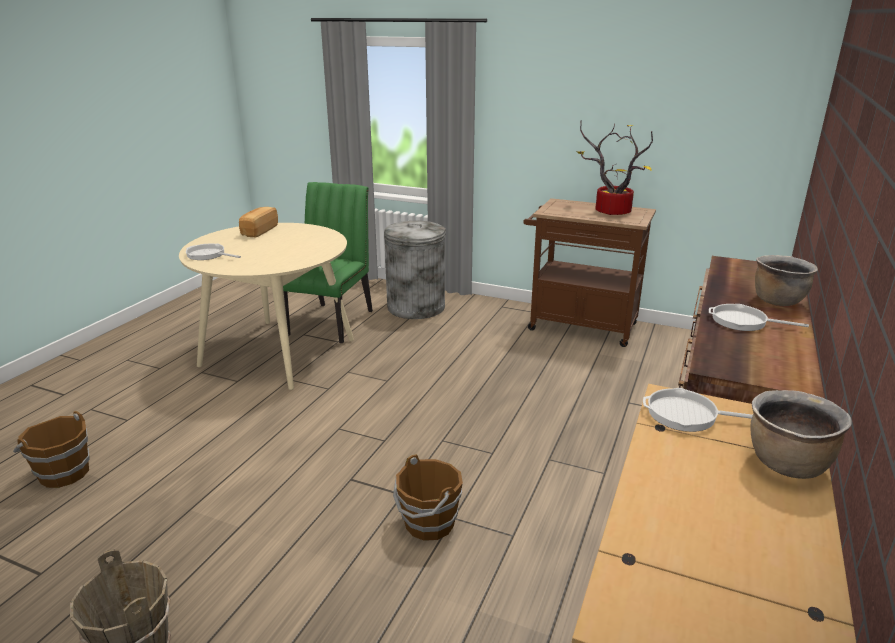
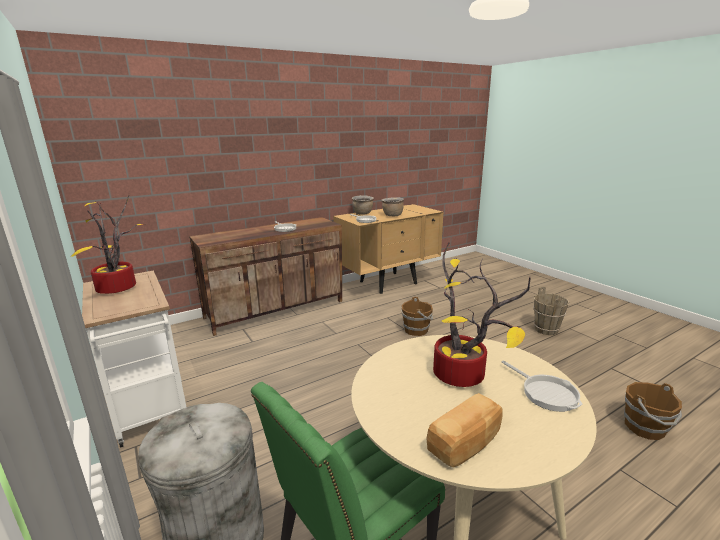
camera: 145 degrees left, 5 degrees down
(269, 251) = (463, 375): none -> potted plant
(579, 326) = (149, 407): brown cart -> white cart
(777, 300) = (250, 230): brown cooking pot -> brown cooking pot (392, 215)

